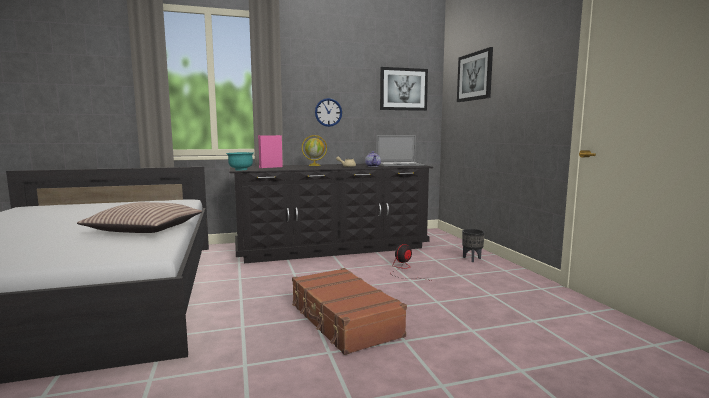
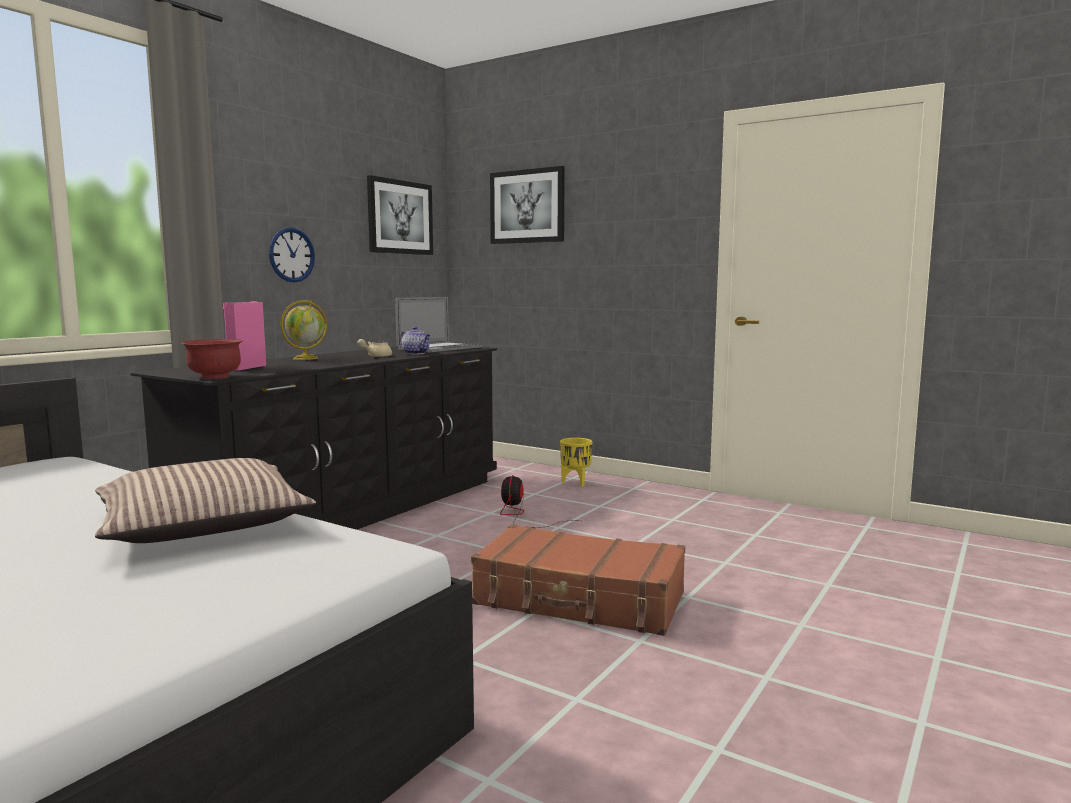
camera: 40 degrees left, 0 degrees up
(240, 169) = (214, 377): turquoise bowl -> red bowl
(472, 259) = (576, 483): black planter -> yellow planter

